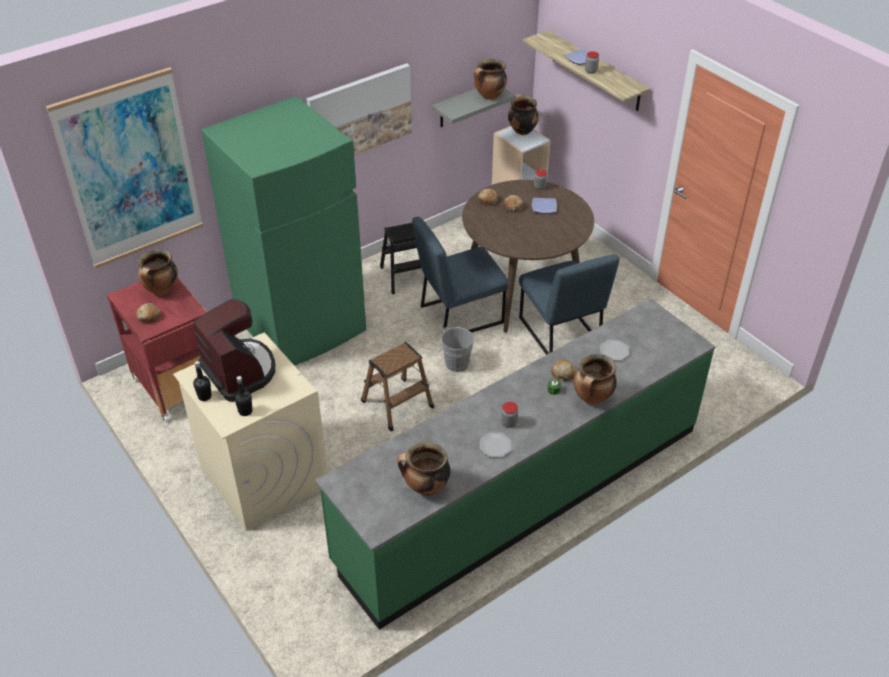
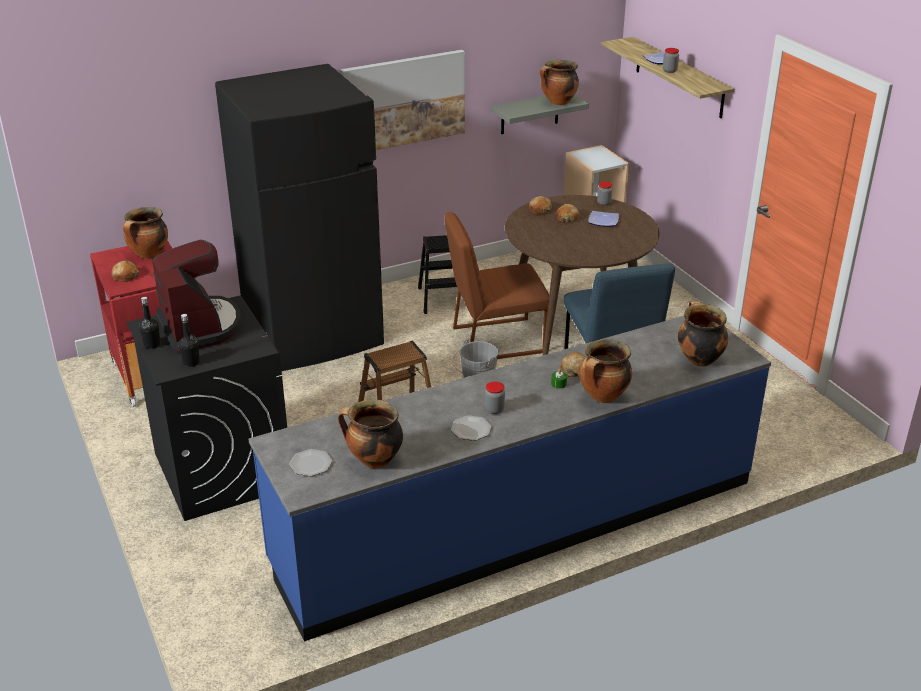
camera: 10 degrees right, 10 degrees down
(130, 170) = (131, 115): picture -> none
(263, 476) = (221, 470): beige washing machine -> black washing machine
(301, 324) = (313, 332): green fridge -> black fridge
(459, 315) = (495, 340): blue chair -> brown chair
(521, 130) = (598, 152): cooking pot -> cooking pot (698, 359)
(521, 493) = (517, 522): green counter -> blue counter
(614, 351) = (644, 354): plate -> plate (311, 464)

